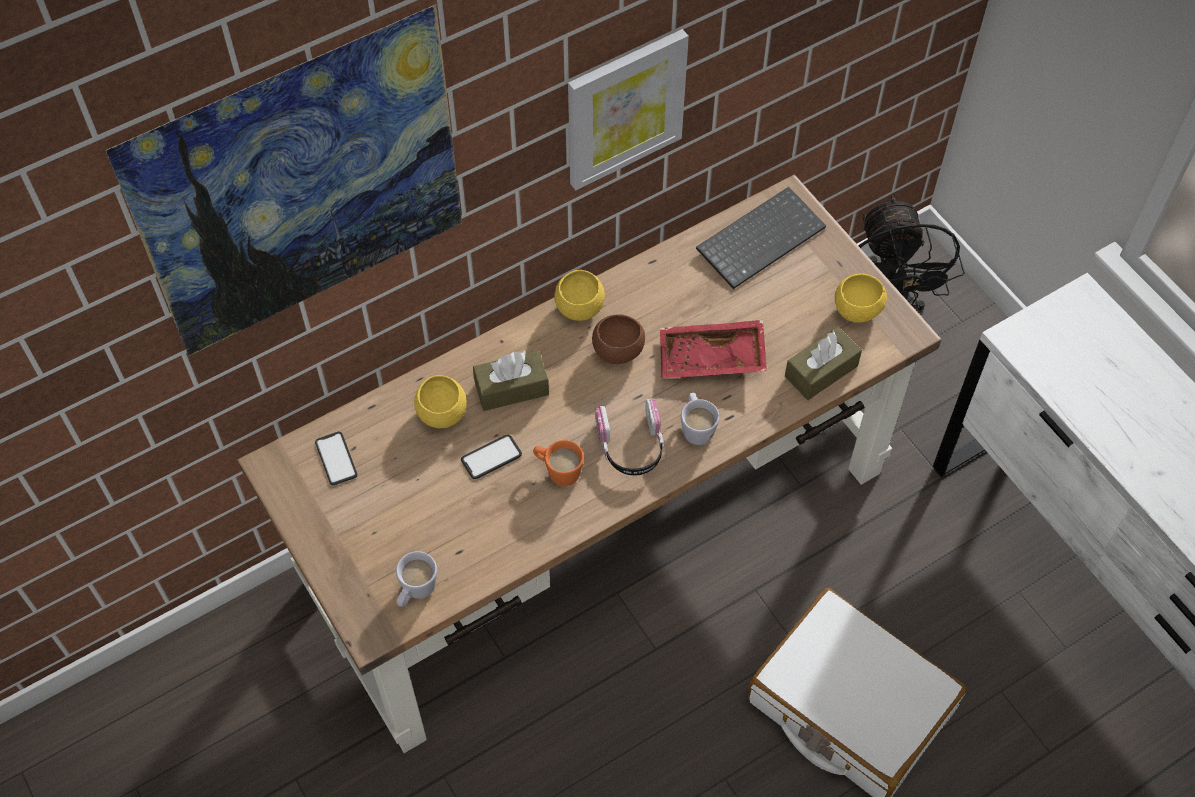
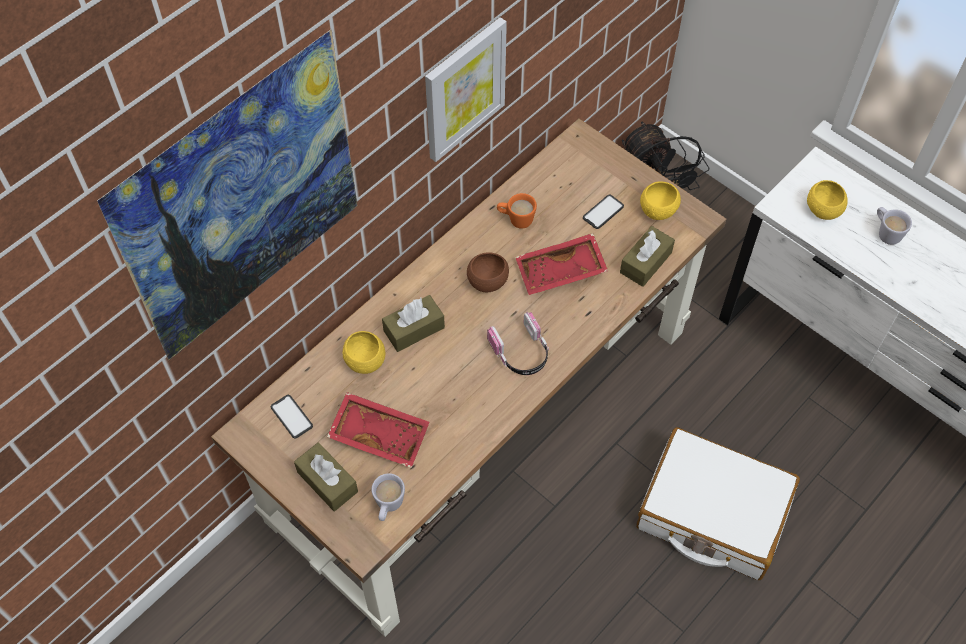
camera: 15 degrees left, 0 degrees up
(354, 545) = (327, 482): none -> brown tissue box
(433, 503) = (380, 434): none -> red tray
(491, 457) = (415, 386): phone -> phone (603, 212)
(558, 471) = (470, 385): orange mug -> orange mug (516, 220)
(579, 308) = (447, 255): yellow bowl -> yellow bowl (823, 210)
(696, 427) = (565, 327): white mug -> white mug (886, 233)
(760, 237) = (568, 171): keyboard -> none

